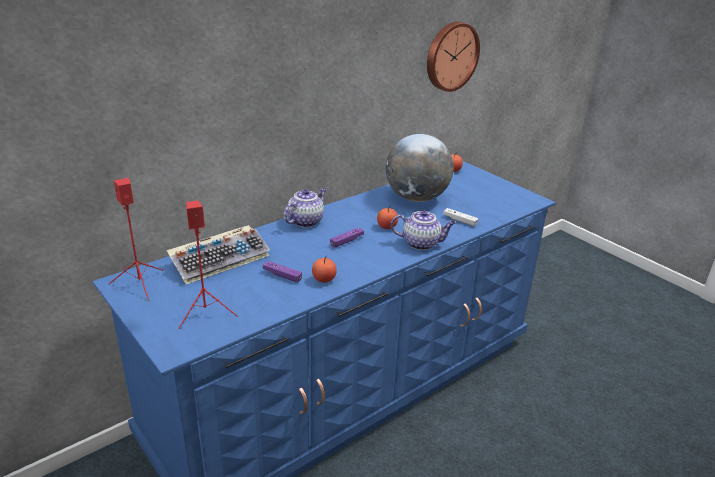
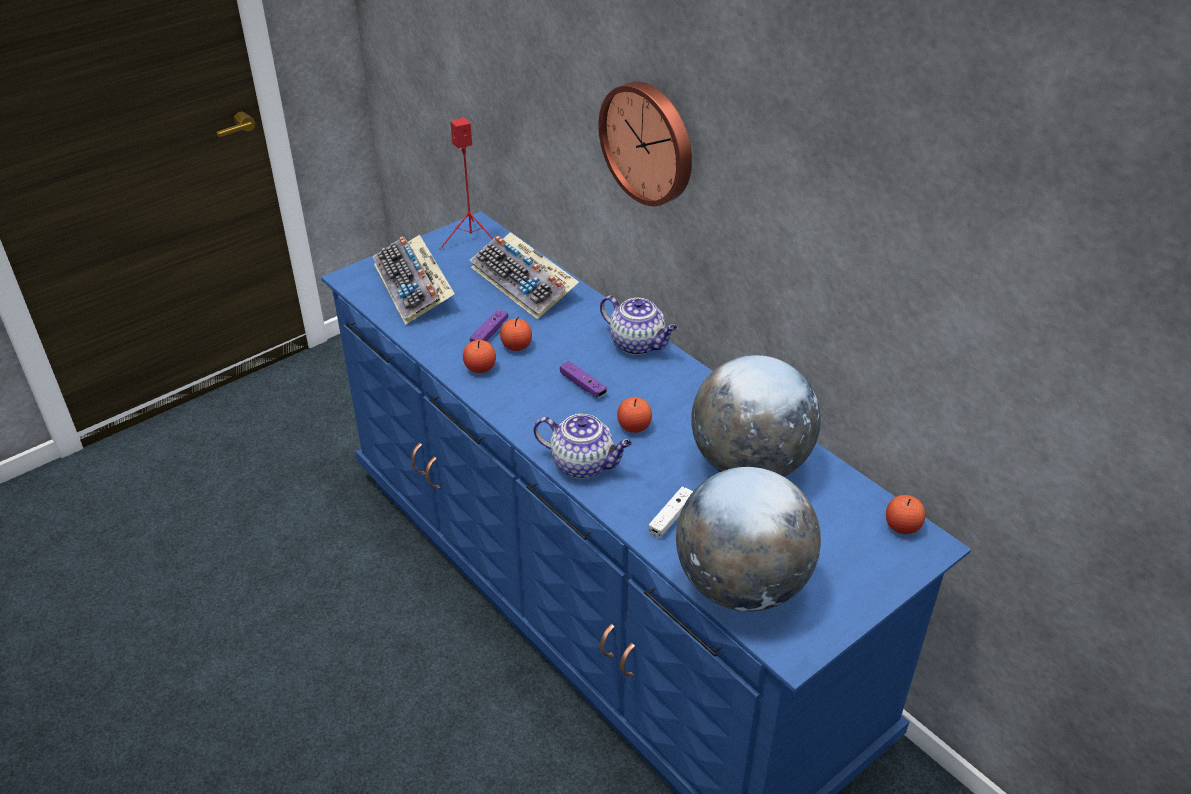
camera: 90 degrees right, 10 degrees up
(206, 312) = (415, 288): red speaker -> keyboard
(300, 264) = (516, 346): none -> apple
(421, 243) = (584, 464): teapot -> teapot turned 75 degrees counterclockwise
(450, 56) = (983, 319): wall clock -> wall clock (649, 142)
(501, 207) = (741, 585): none -> globe

